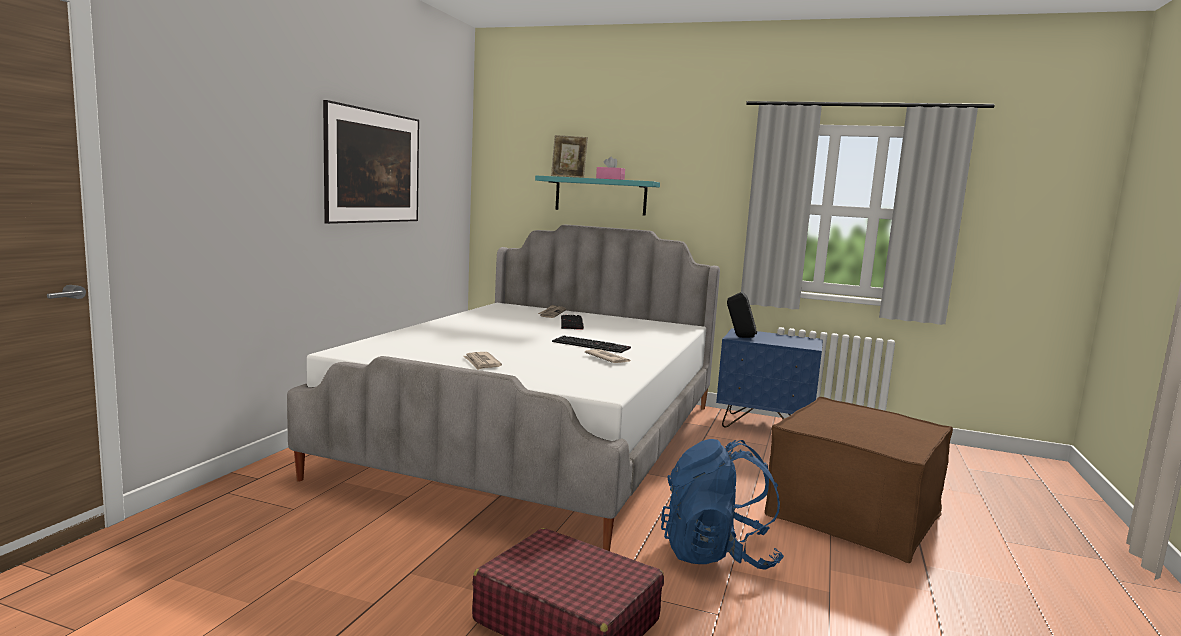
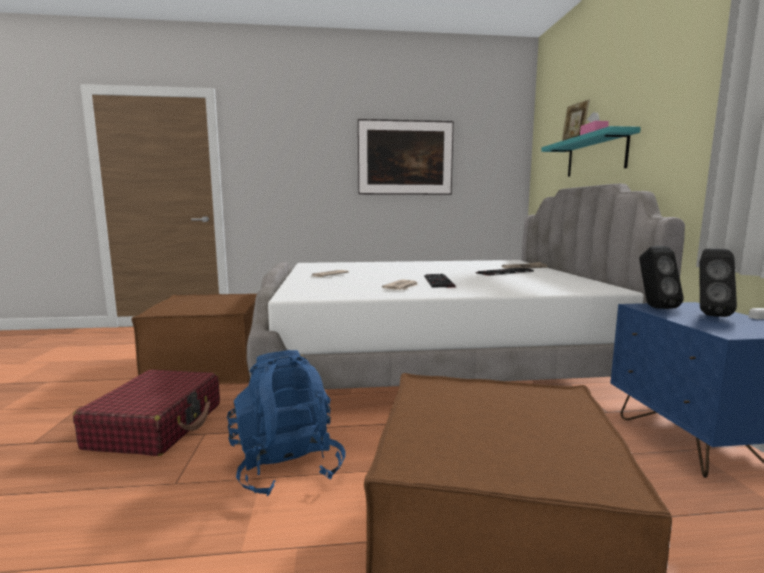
camera: 65 degrees right, 0 degrees up
(374, 564) = (209, 367): none -> brown ottoman
(767, 336) = (708, 314): none -> black speaker

